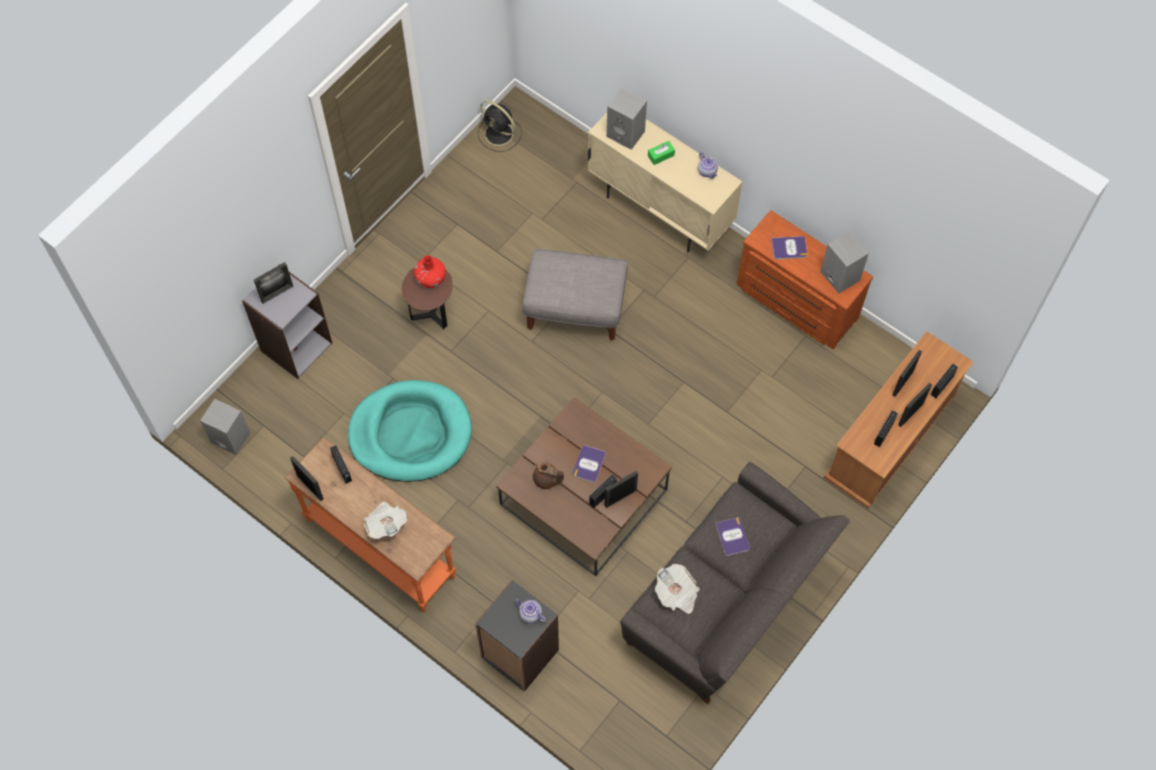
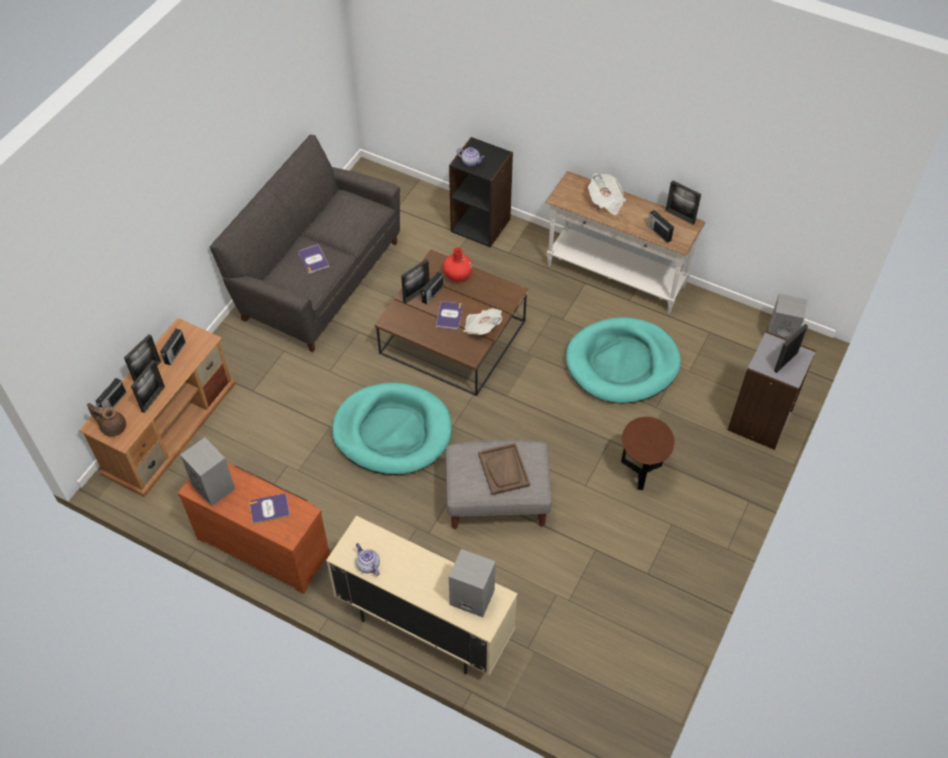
camera: 170 degrees right, 10 degrees down
(381, 547) = (615, 277): orange console table -> white console table
(430, 279) = (647, 447): red vase -> red vase (458, 275)
(500, 134) = (634, 696): black fan -> none
(547, 480) = (484, 298): brown teapot -> brown teapot (112, 427)
(570, 278) = (504, 470): none -> brown tray
(661, 155) = (425, 576): green tissue box -> none
(664, 395) = (392, 432): none -> turquoise dog bed
(676, 594) = (356, 215): newspaper -> newspaper (482, 327)

